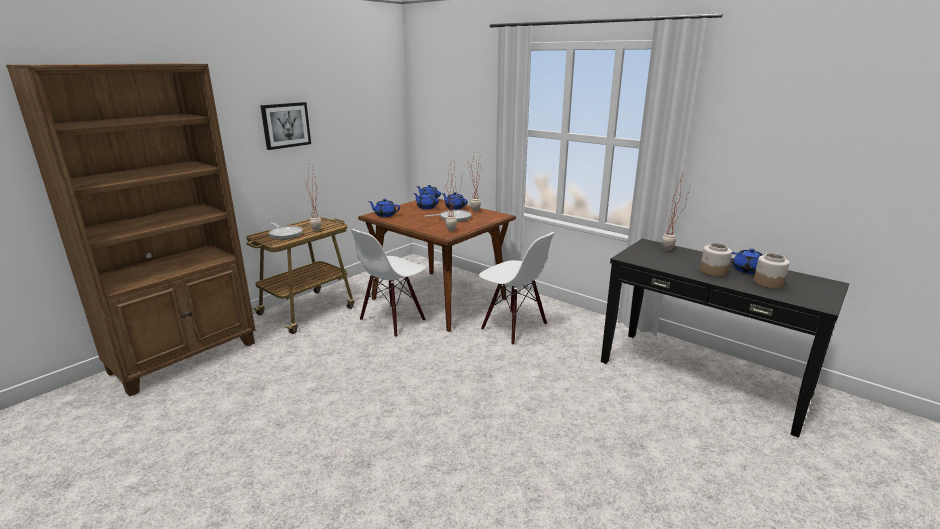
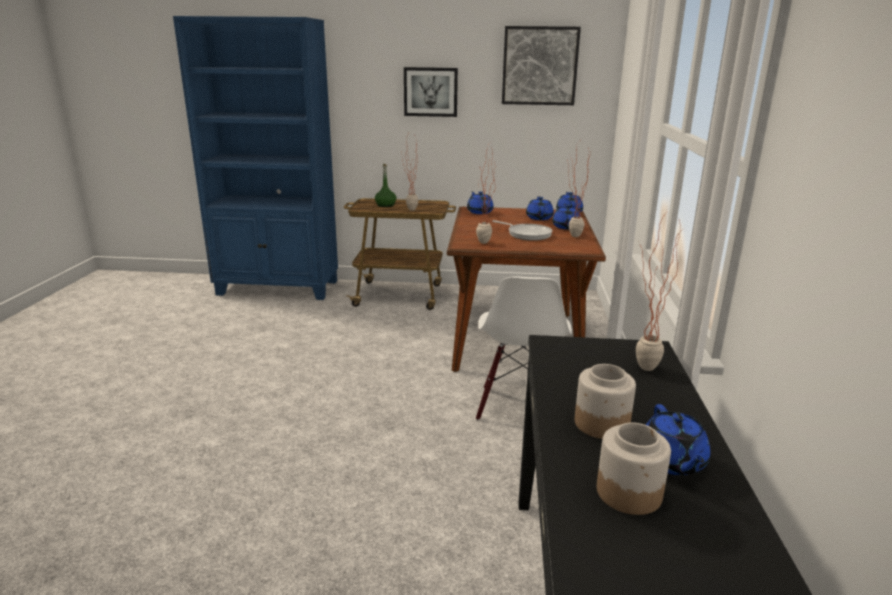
camera: 55 degrees right, 0 degrees up
(186, 357) = (278, 288): brown bookcase -> blue bookcase
(285, 234) = (385, 205): frying pan -> green bottle
(360, 95) = (539, 66): none -> picture
(392, 320) = (434, 335): white chair -> none

